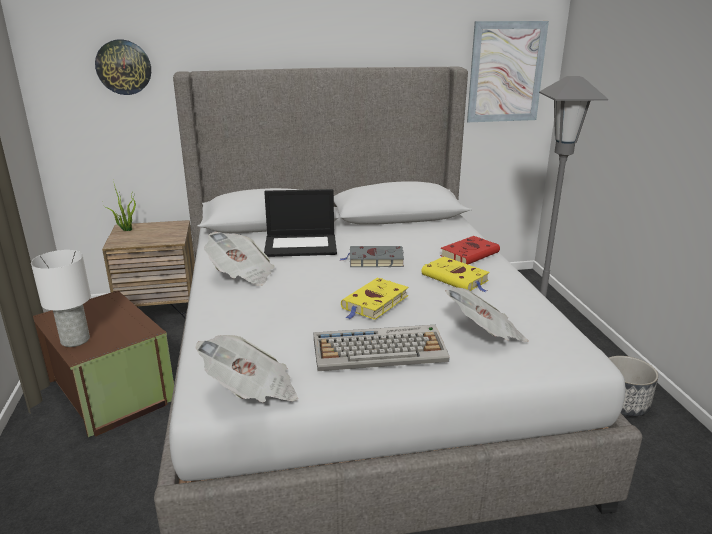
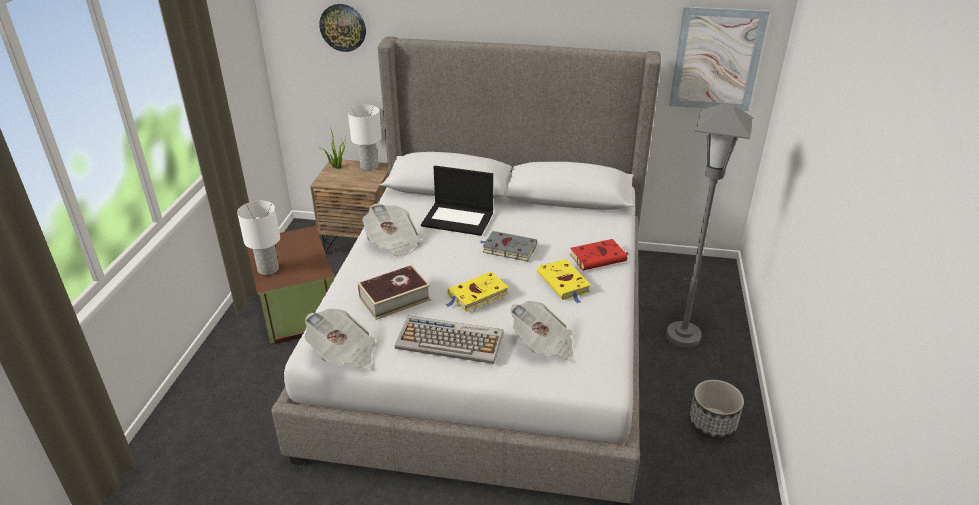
camera: 20 degrees right, 10 degrees up
(164, 225) = (369, 166): none -> white table lamp
(282, 322) = (394, 298): none -> book

